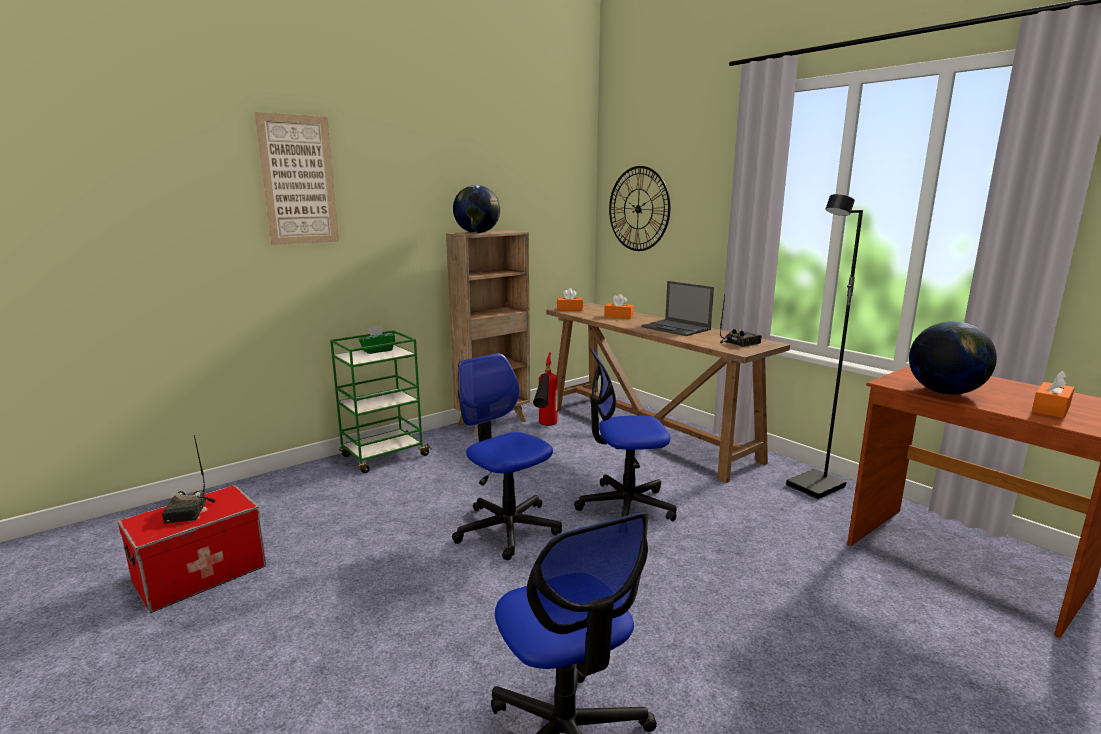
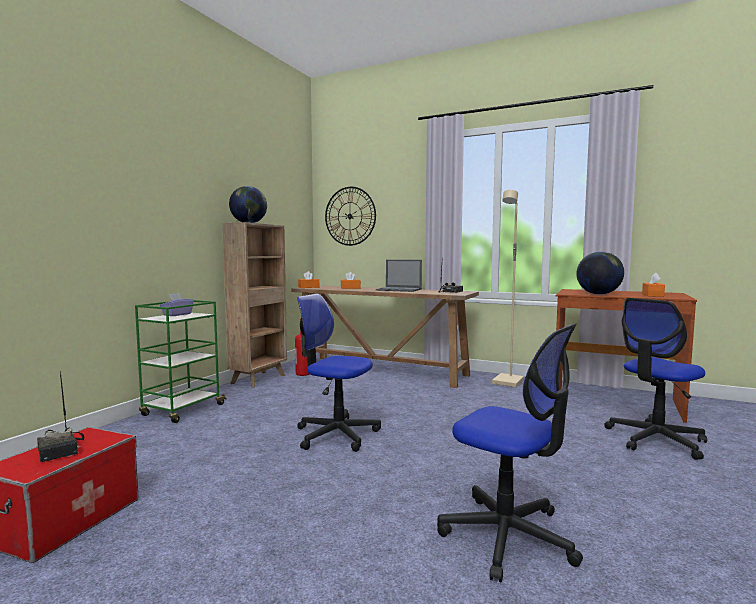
camera: 25 degrees left, 10 degrees down
(298, 180) = (110, 163): picture -> none
(377, 350) = (177, 314): green tissue box -> purple tissue box
(625, 506) = (407, 409): office chair -> office chair (655, 440)
(816, 487) = (508, 382): black floor lamp -> beige floor lamp

